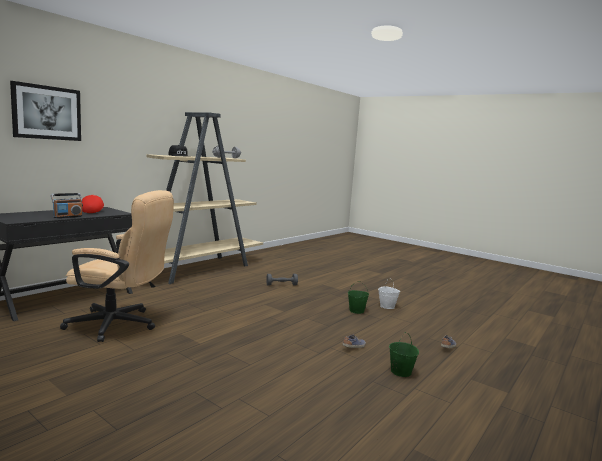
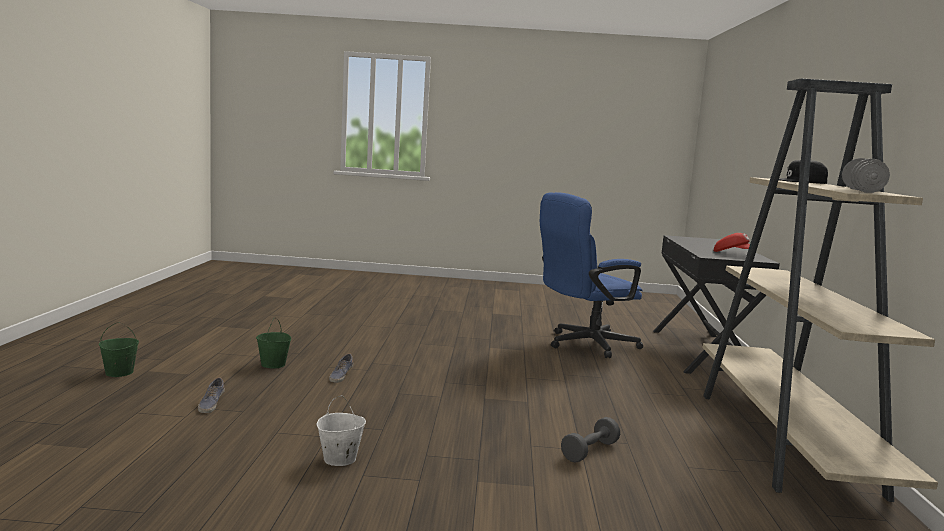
camera: 145 degrees right, 0 degrees up
(47, 112) = (775, 126): picture -> none
(68, 217) = (691, 245): radio -> none
(120, 325) = (584, 344): beige office chair -> blue office chair
(356, 311) = (386, 430): green bucket -> green bucket (119, 373)

